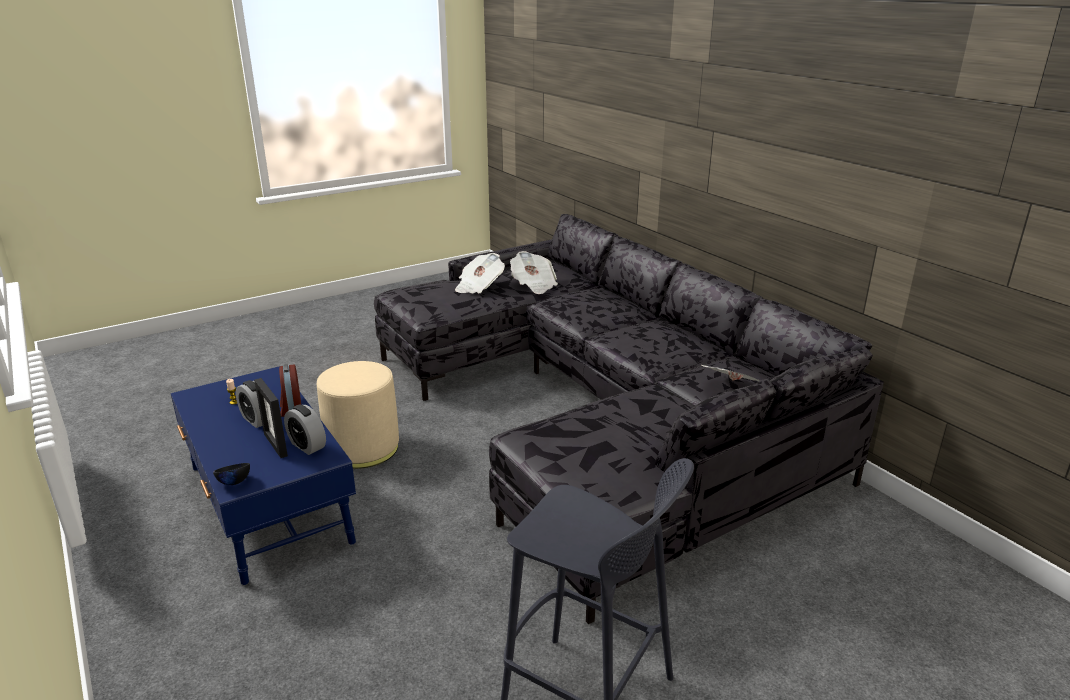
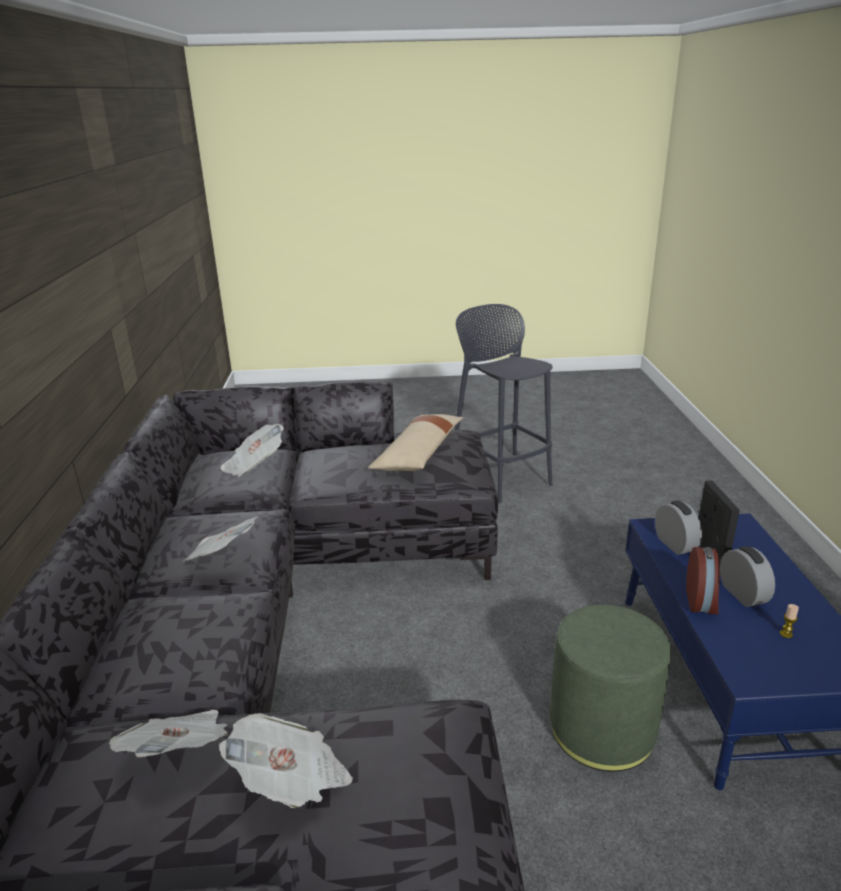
camera: 150 degrees left, 0 degrees up
(234, 482) = (742, 527): black bowl -> none
(363, 448) = (601, 729): beige ottoman -> green ottoman
(603, 446) = (418, 454): none -> beige pillow
(633, 333) = (223, 556): none -> newspaper

